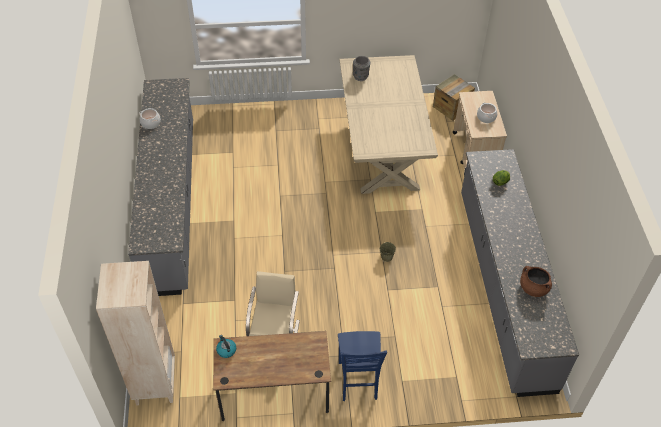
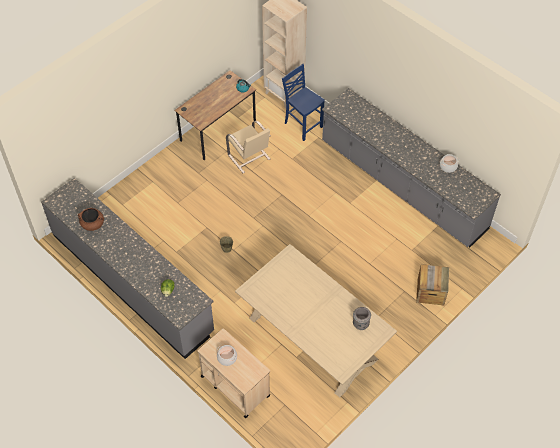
camera: 140 degrees right, 5 degrees up
(358, 381) = (177, 165): blue chair -> blue chair (302, 125)
(451, 107) = (293, 425): crate -> crate (430, 292)

